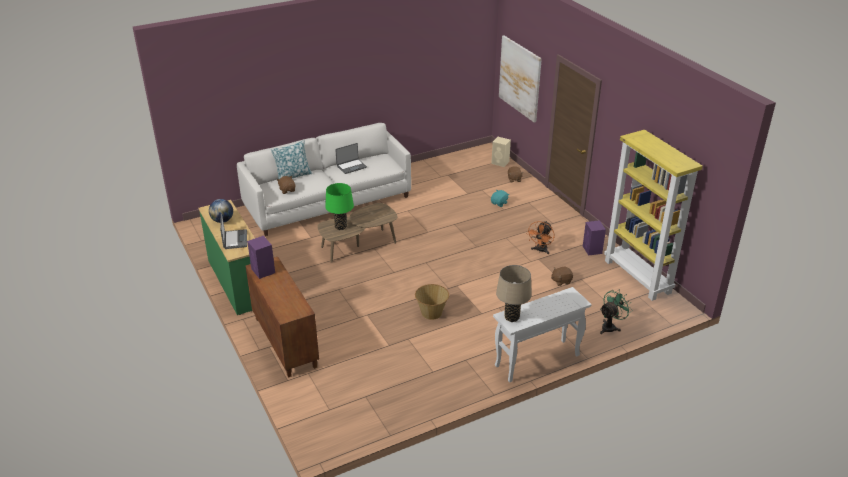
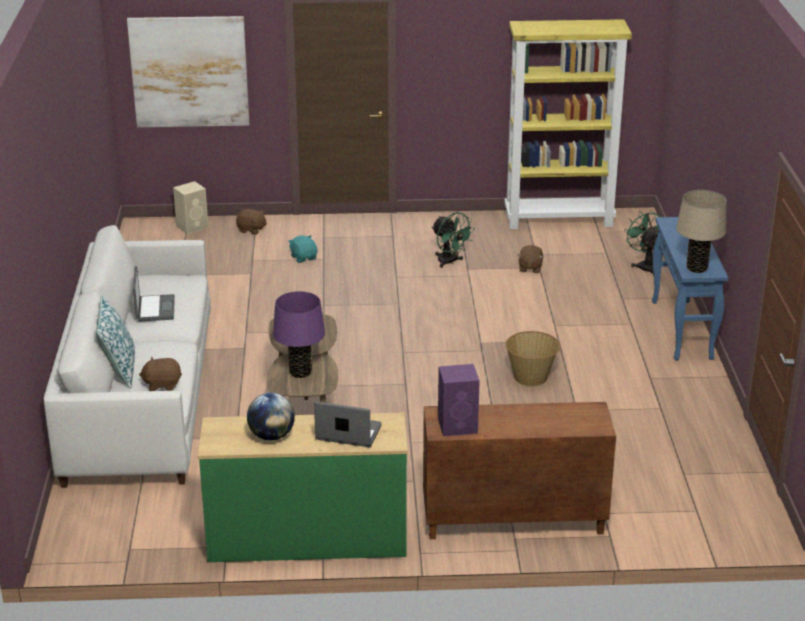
camera: 65 degrees left, 5 degrees down
(341, 227) = (300, 372): green table lamp -> purple table lamp
(536, 361) = (682, 330): white console table -> blue console table
(540, 250) = (450, 262): orange fan -> green fan
(592, 250) = (479, 229): purple speaker -> none

